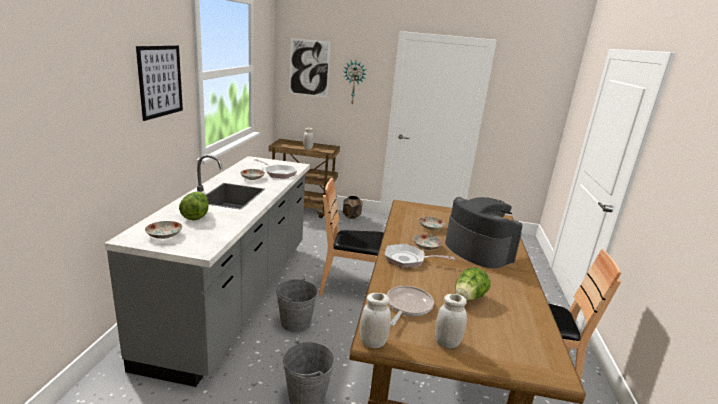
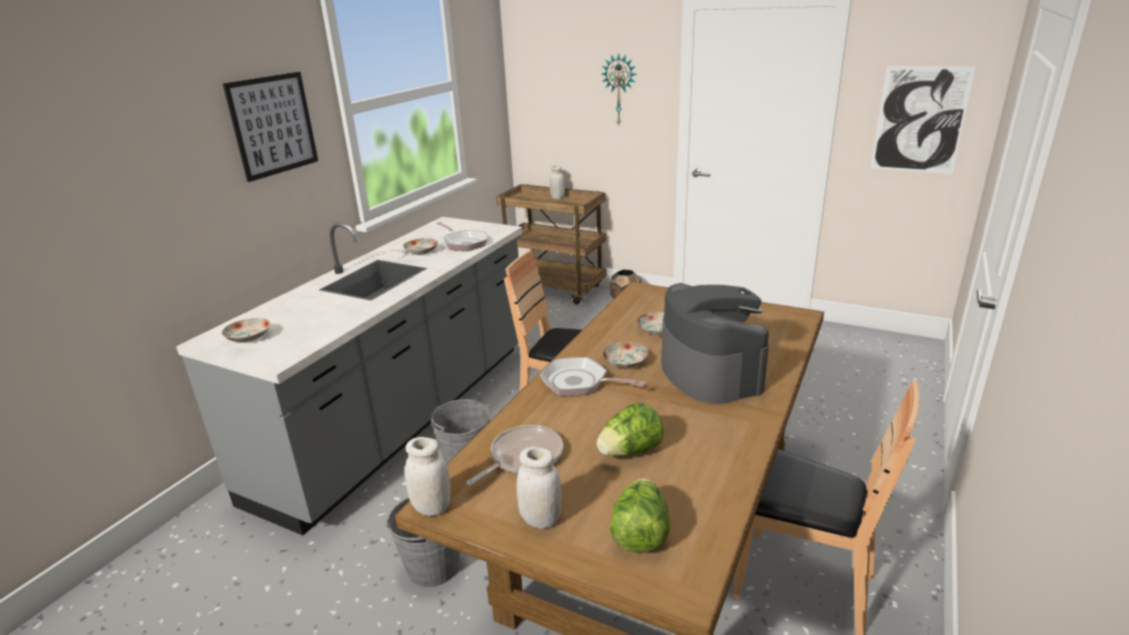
camera: 20 degrees right, 5 degrees up
(196, 215) = (306, 309): lettuce -> lettuce (640, 533)
(309, 68) = (552, 73): picture -> picture (920, 120)

